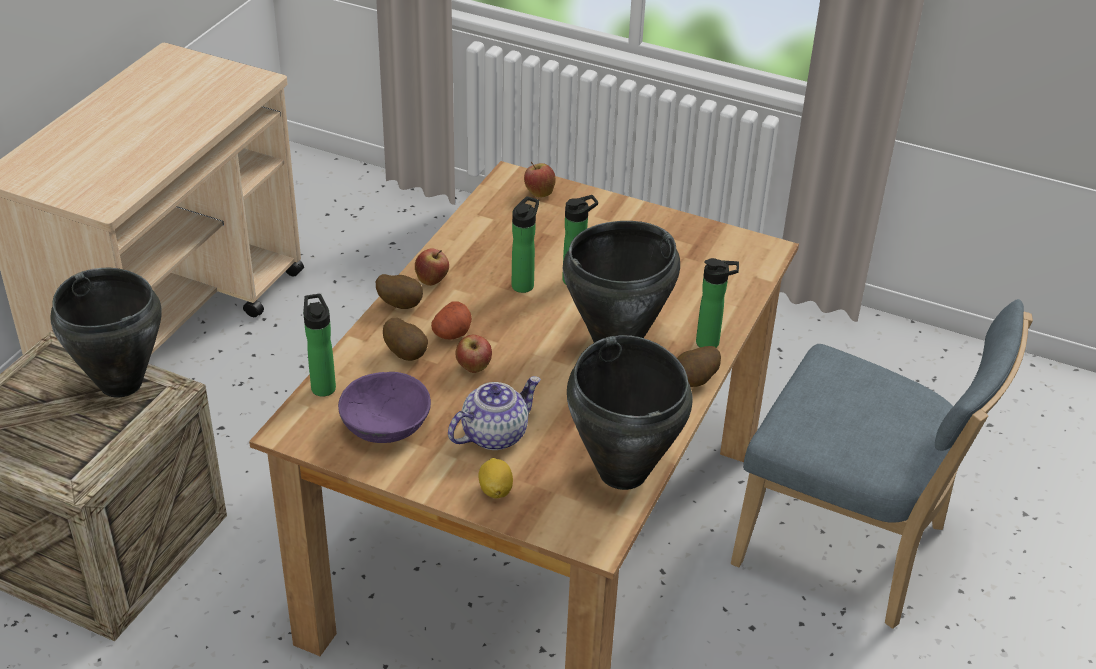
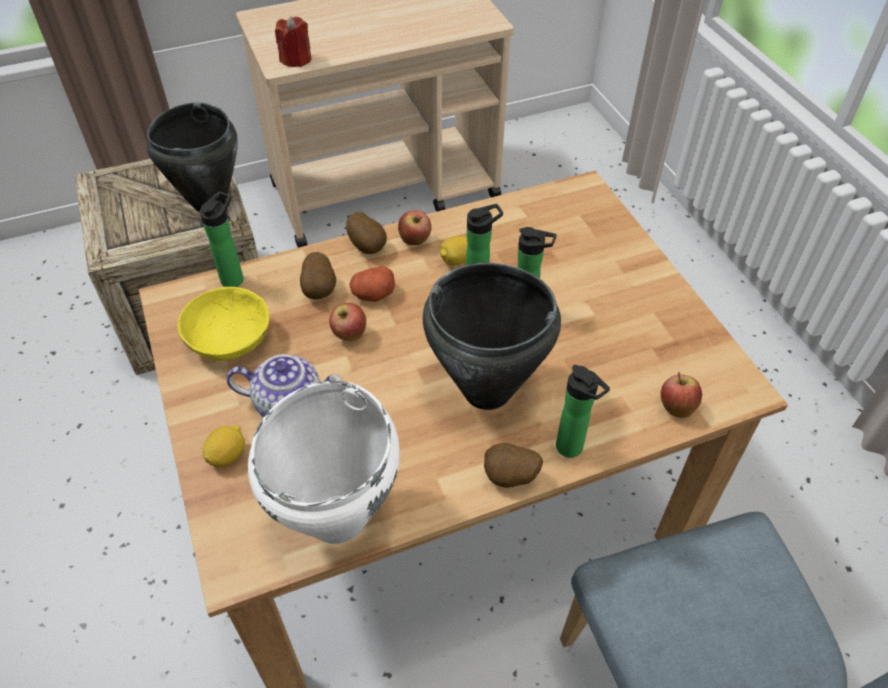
camera: 45 degrees right, 10 degrees up
(113, 193) = (296, 59): none -> red candle
(384, 426) = (229, 339): purple bowl -> yellow bowl
(483, 276) = (456, 261): none -> lemon
(539, 193) = (592, 214): apple -> apple (676, 407)
(623, 471) = (339, 519): black cooking pot -> white cooking pot

